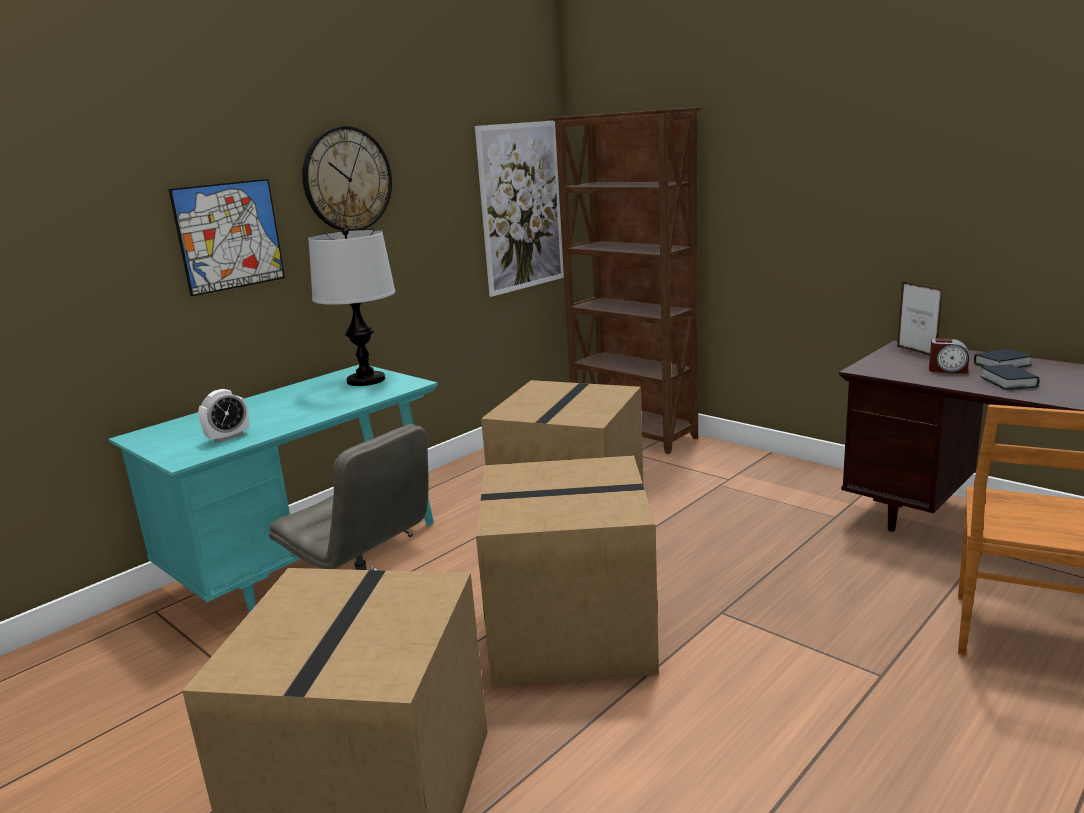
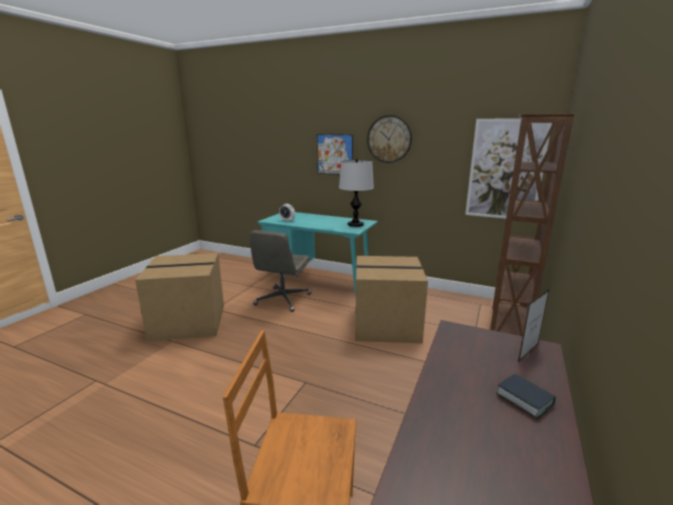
camera: 70 degrees right, 0 degrees up
(573, 629) = (282, 342): cardboard box -> none
(947, 370) = (480, 366): alarm clock -> none
(1008, 382) = (462, 396): book -> none

